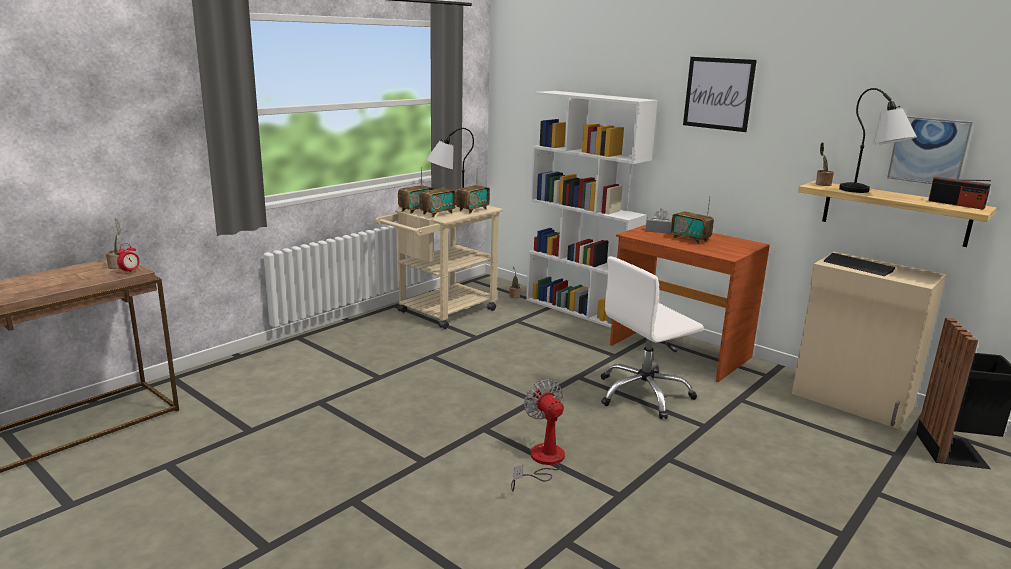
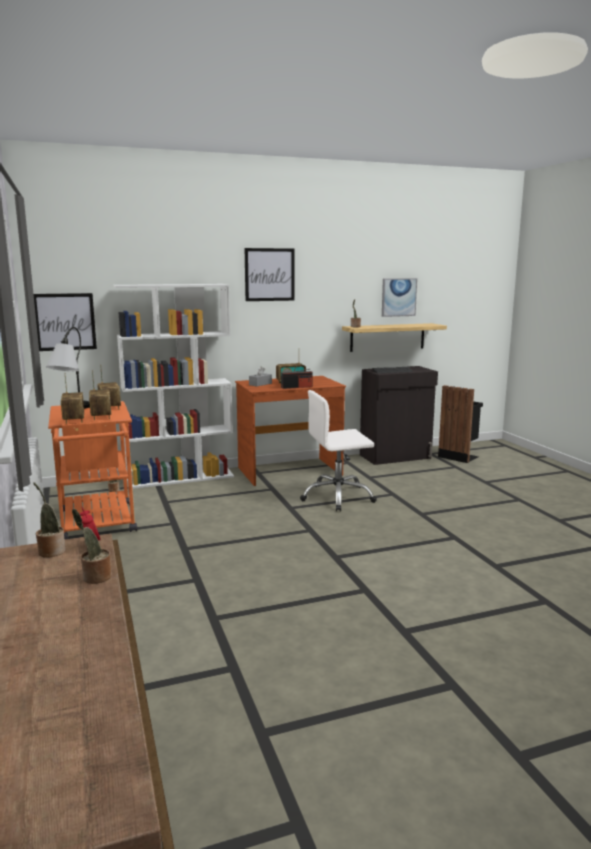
camera: 60 degrees left, 5 degrees down
(77, 283) = (95, 577): none -> potted plant
(441, 313) = (98, 525): beige cart -> orange cart
(517, 123) = (65, 322): none -> picture
(542, 462) = (398, 549): fan -> none
(644, 394) = (337, 497): white office chair -> white office chair turned 75 degrees clockwise
(851, 402) = (396, 457): beige cabinet -> black cabinet
(870, 193) = (386, 326): table lamp -> none
(956, 204) = (422, 324): radio -> radio (296, 387)

